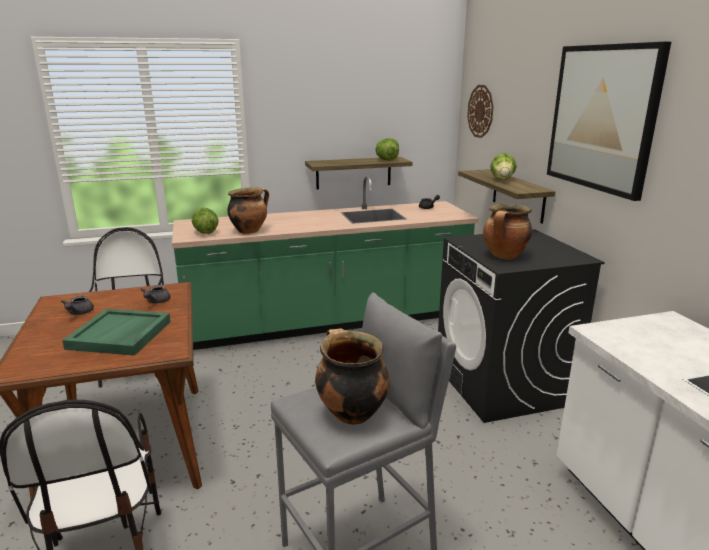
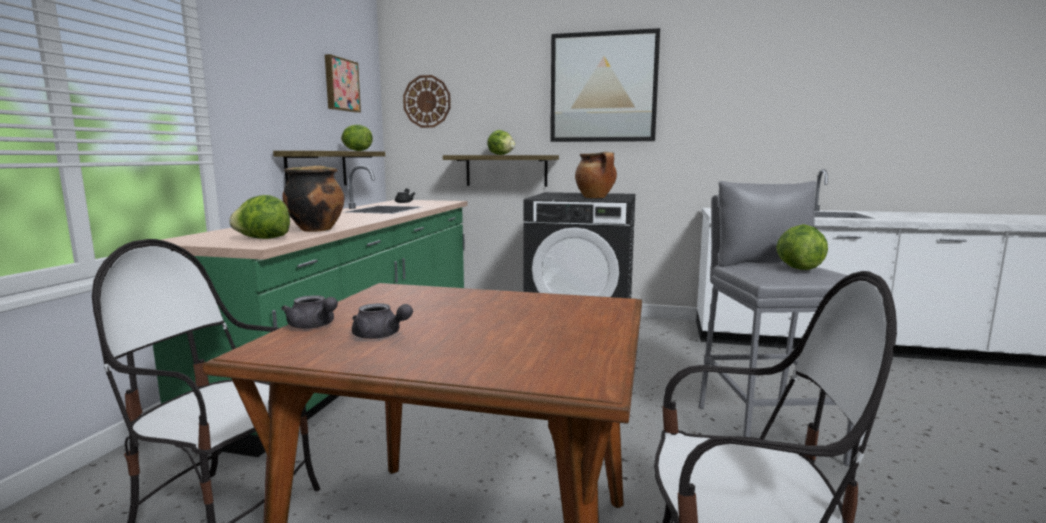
camera: 60 degrees left, 10 degrees down
(120, 335) = (523, 319): green tray -> none
(156, 302) = (426, 298): grey teapot -> grey teapot (314, 326)
(350, 413) = (797, 268): cooking pot -> lettuce
(394, 100) = (340, 85): none -> picture

